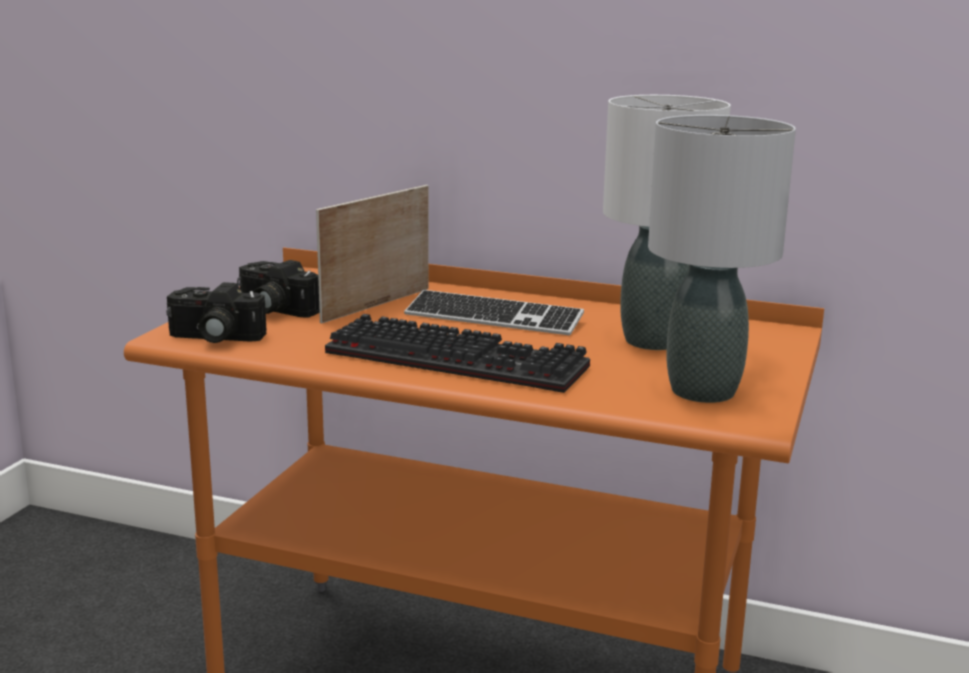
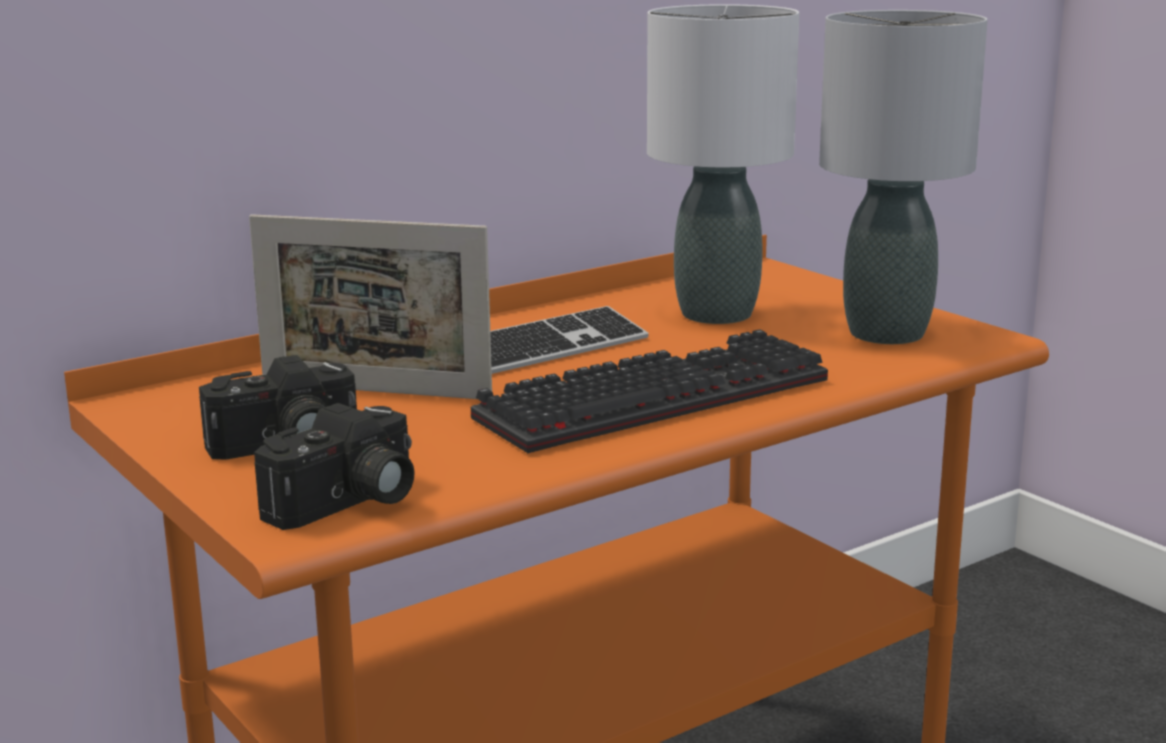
camera: 55 degrees left, 0 degrees up
(376, 305) = (375, 391): picture frame -> picture frame turned 60 degrees counterclockwise

